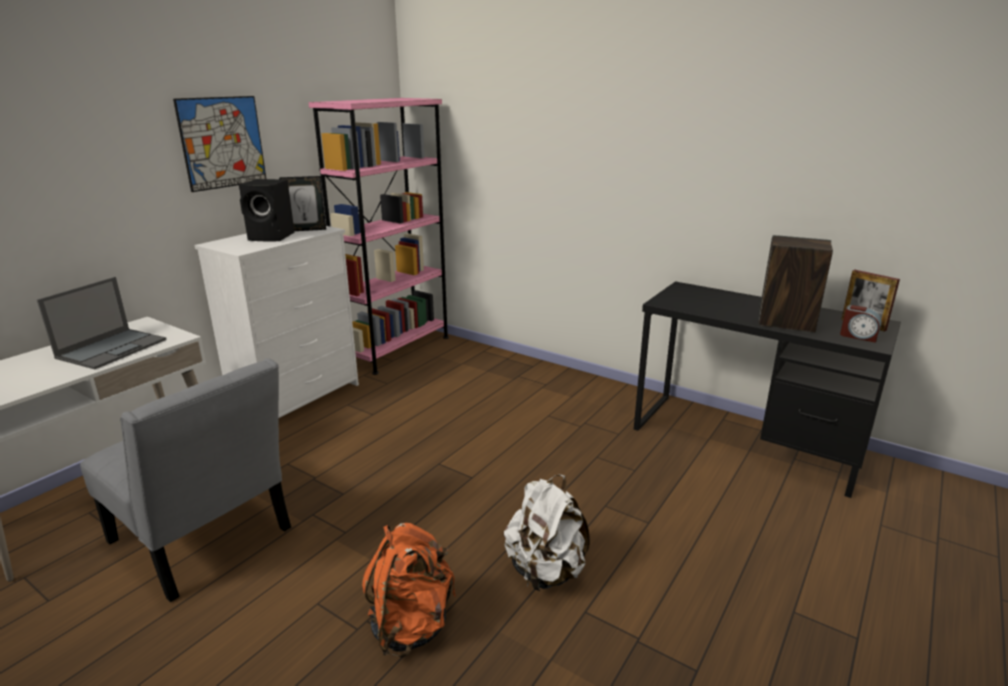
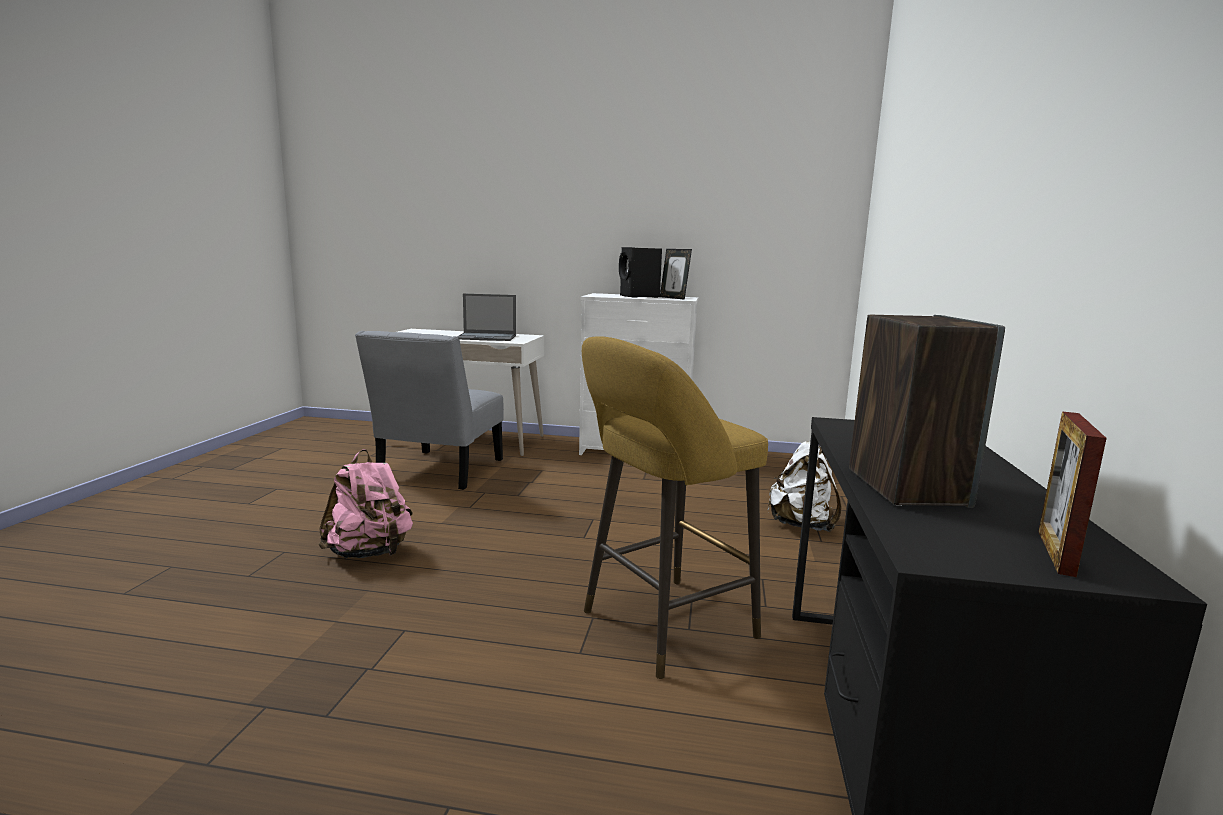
camera: 65 degrees right, 10 degrees down
(222, 142) = (638, 217): picture -> none
(397, 349) = (773, 461): pink bookcase -> none
(411, 624) = (370, 553): orange backpack -> pink backpack
(546, 571) = (457, 599): white backpack -> white backpack (801, 525)
(628, 480) = (661, 627): none -> yellow stool
(858, 336) = (958, 543): alarm clock -> none

